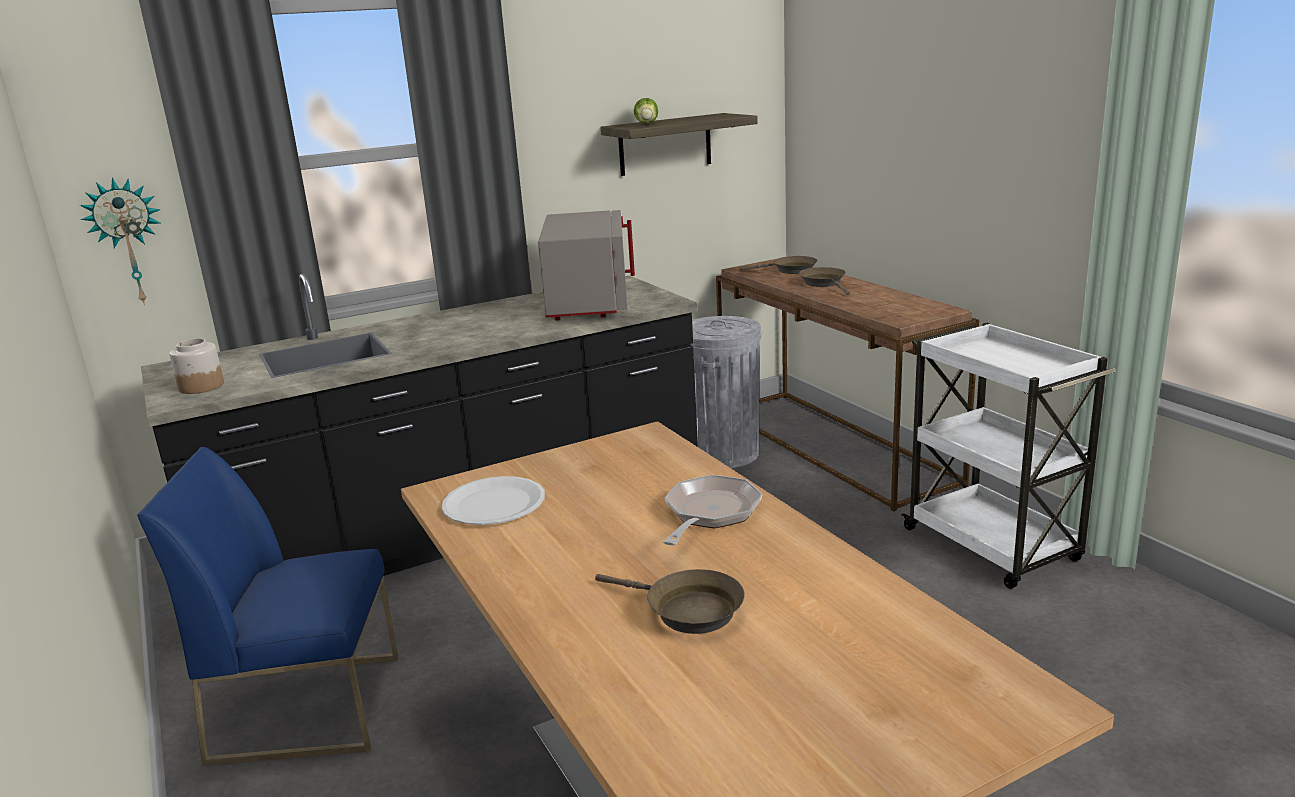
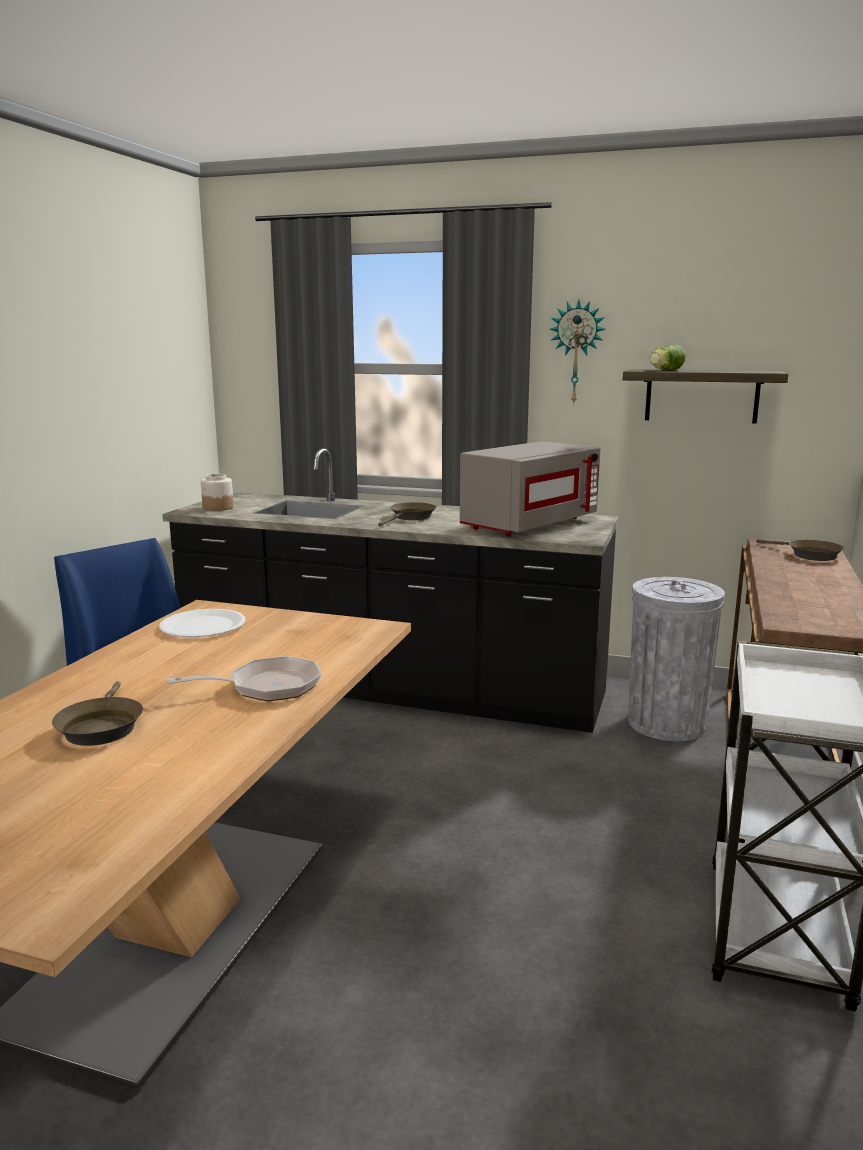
camera: 45 degrees right, 5 degrees down
(128, 242) = (252, 407): wall clock -> wall clock (576, 352)
(824, 283) = (808, 573): brown frying pan -> brown frying pan (410, 517)

